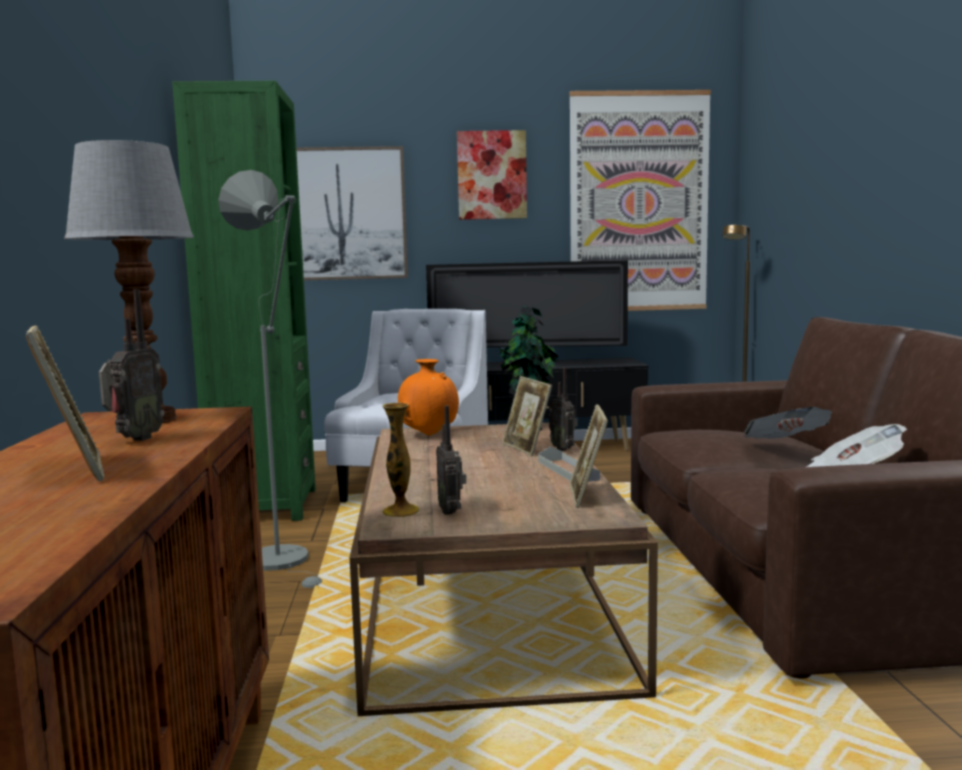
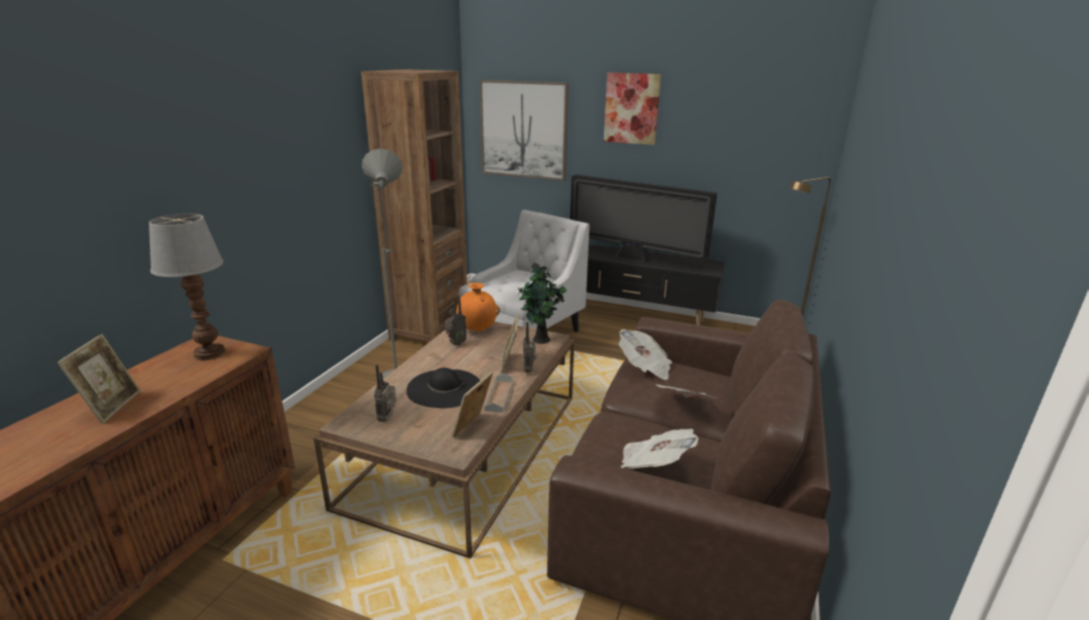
camera: 25 degrees right, 15 degrees up
(134, 439) = (173, 378): radio -> radio (456, 344)
(264, 506) = (429, 331): green bookcase -> brown bookcase
(401, 511) = (367, 409): vase -> none
(480, 478) = (444, 388): none -> black hat
(639, 202) = (749, 140): picture -> none
(687, 431) = (644, 367): none -> newspaper

